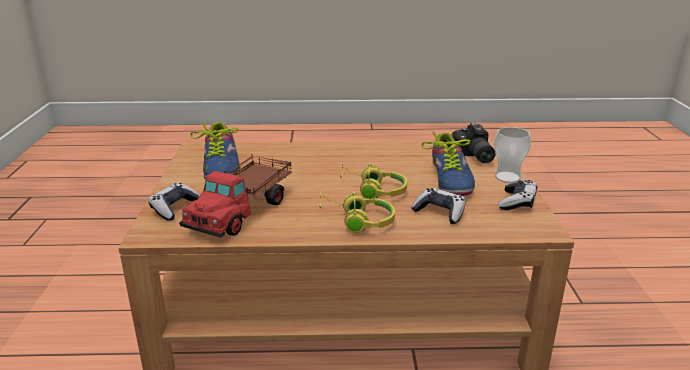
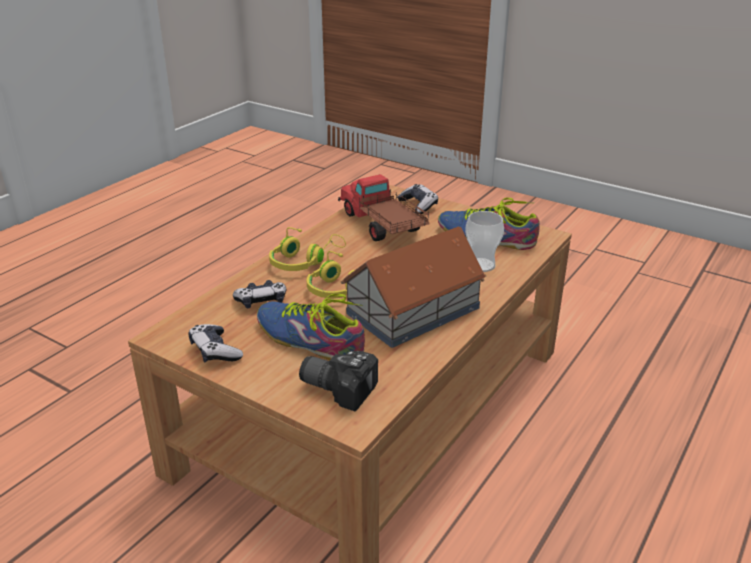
camera: 125 degrees right, 5 degrees up
(365, 161) = (414, 310): none -> toy house
(507, 177) = (263, 379): cup -> cup (481, 265)

